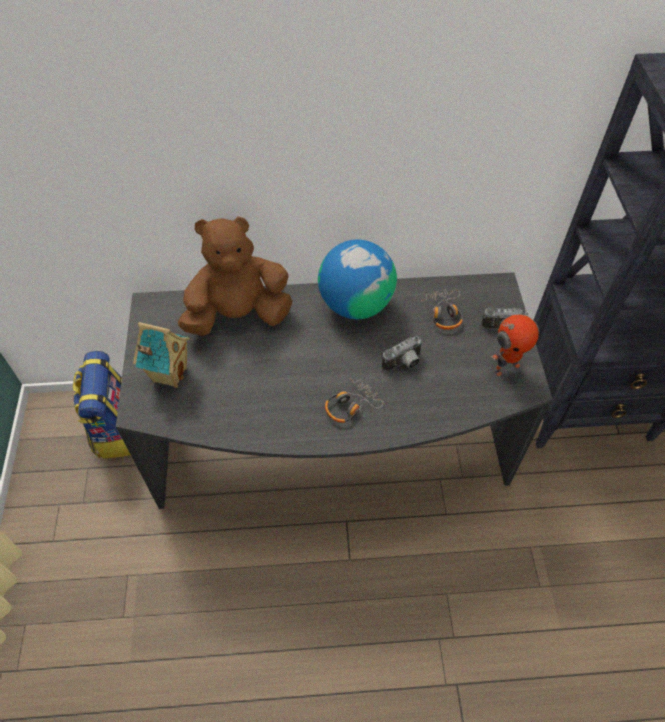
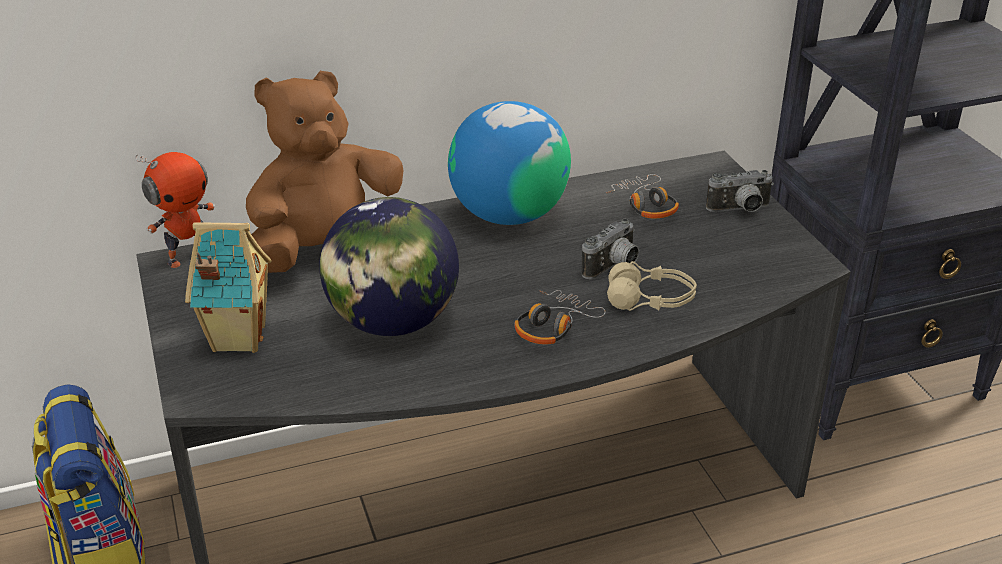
camera: 15 degrees left, 20 degrees down
(258, 381) = (392, 322): none -> globe
(416, 397) = (650, 301): none -> beige headphones
(505, 366) = (765, 247): toy robot -> toy robot (188, 256)

